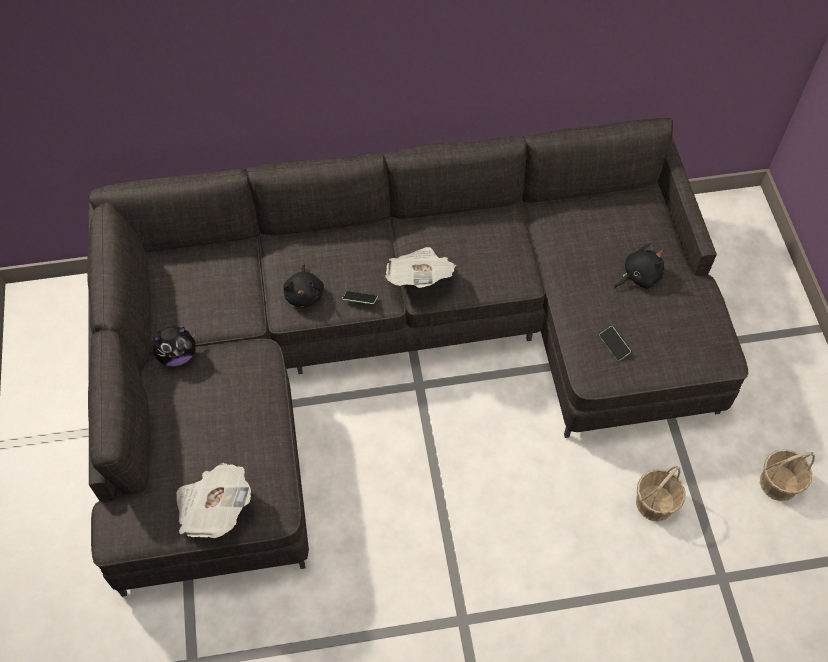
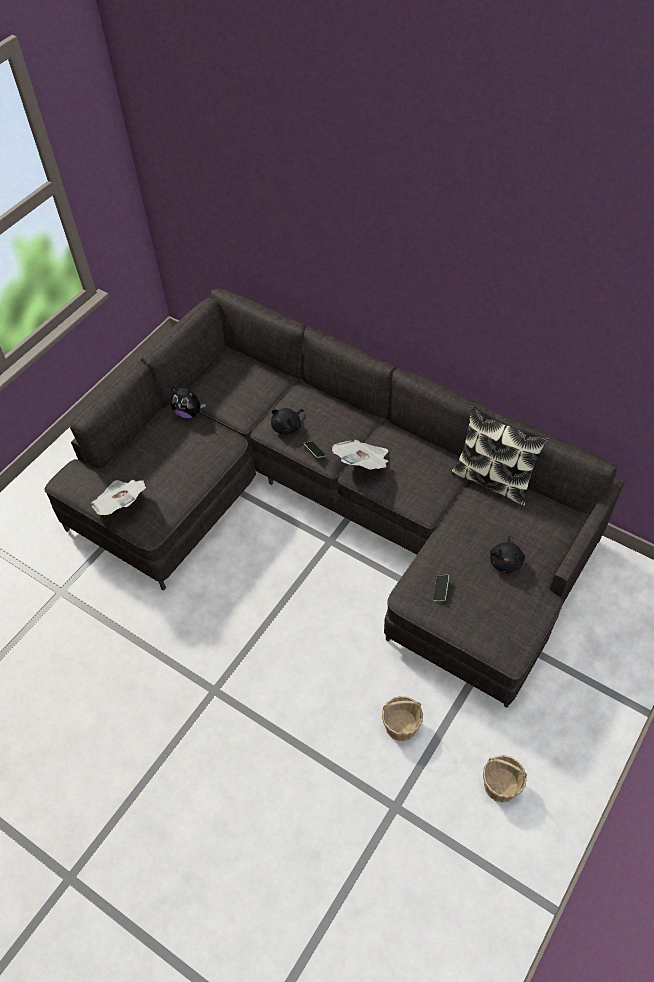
camera: 45 degrees right, 5 degrees down
(551, 208) = (493, 480): none -> pillow
(639, 276) = (506, 561): black plush toy -> black plush toy turned 90 degrees clockwise

